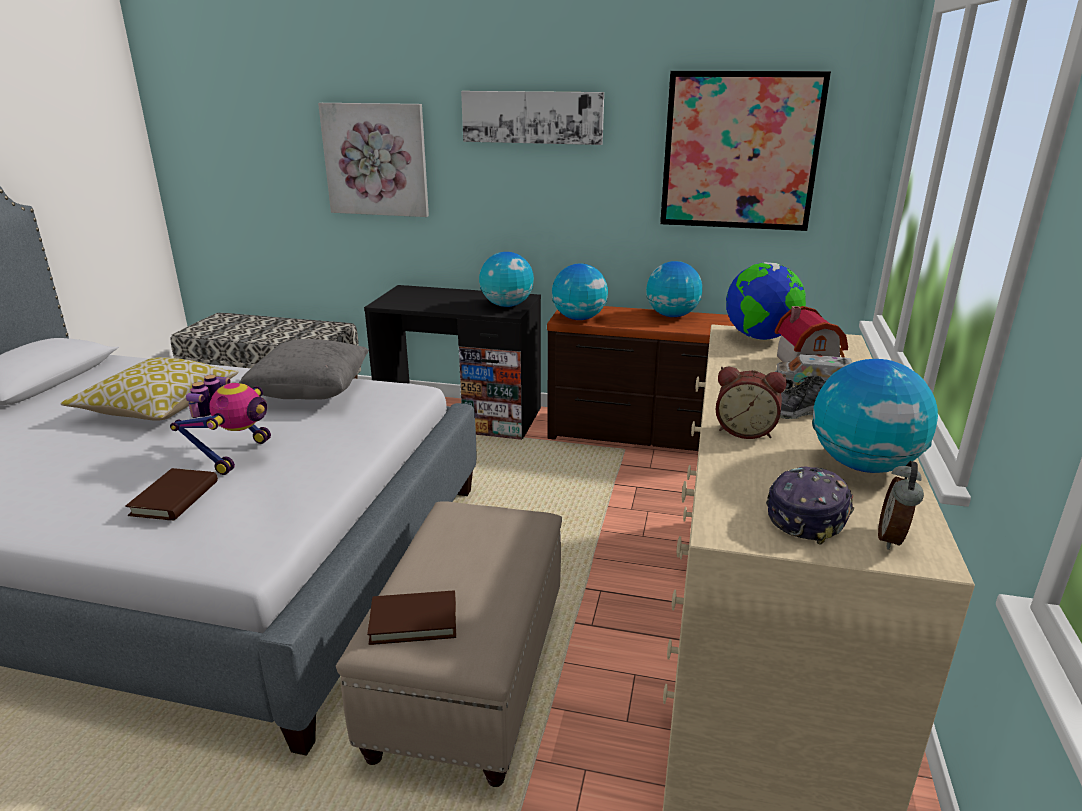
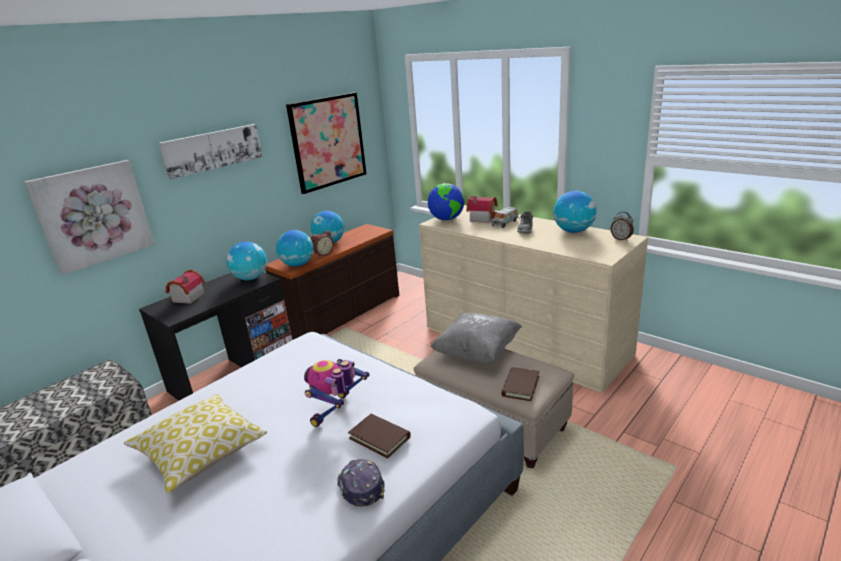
camera: 60 degrees left, 0 degrees up
(235, 455) = (337, 411): toy robot -> toy robot turned 105 degrees counterclockwise
(311, 394) = (268, 377): grey pillow -> grey pillow (477, 353)
(433, 294) = (186, 298): none -> toy house
(745, 431) = (535, 241): alarm clock -> alarm clock (323, 254)
(807, 515) = (601, 246): cap -> cap (360, 487)

